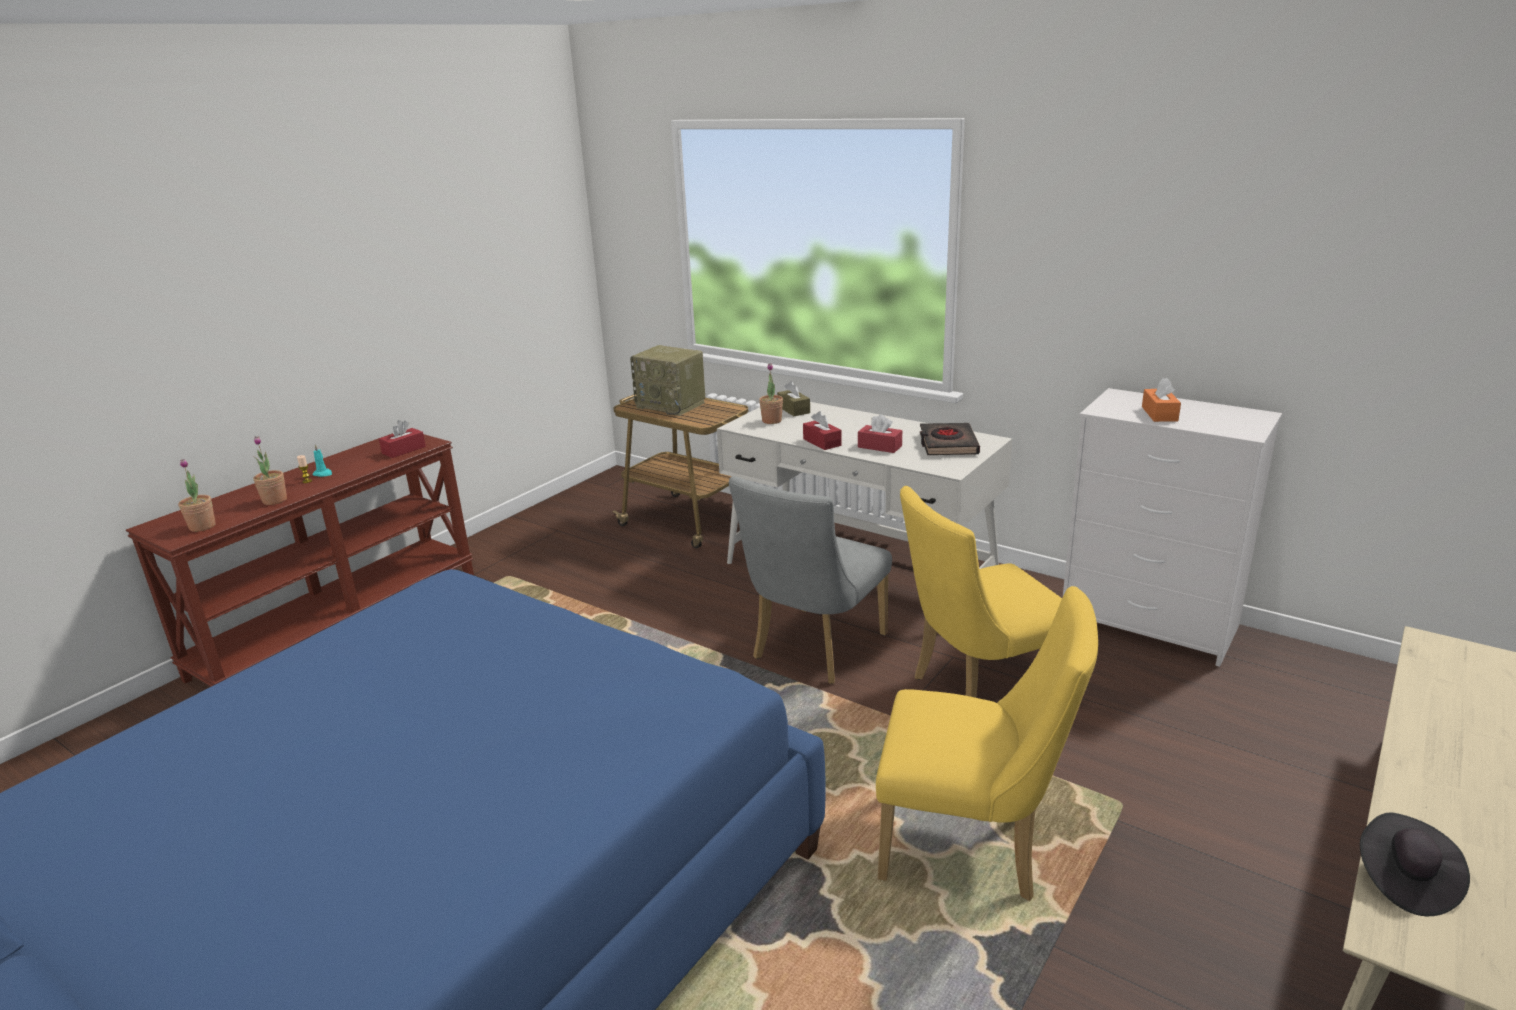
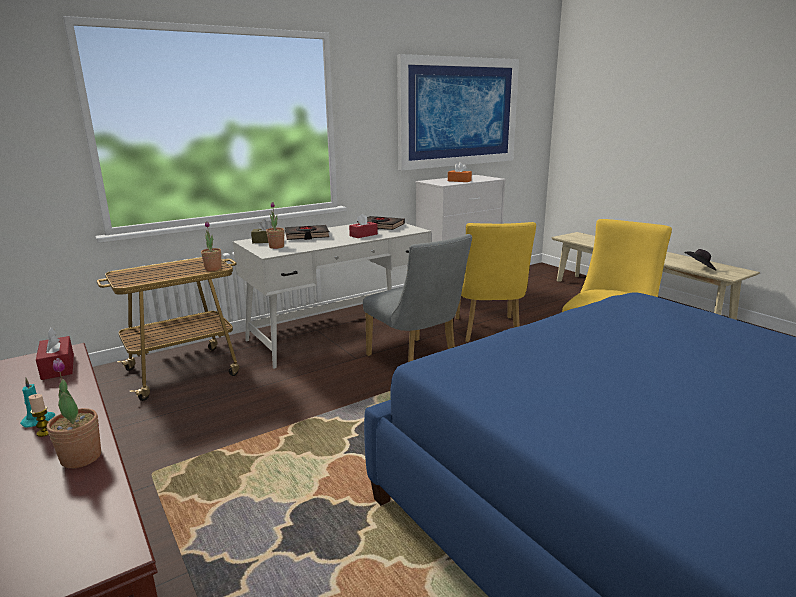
camera: 70 degrees left, 5 degrees down
(202, 526) = (88, 528): potted plant -> potted plant (213, 269)
(672, 405) = (156, 272): radio -> none
(822, 442) = (336, 242): red tissue box -> none
(841, 420) = (307, 236): none -> black book
(1247, 271) = (459, 112): none -> picture

